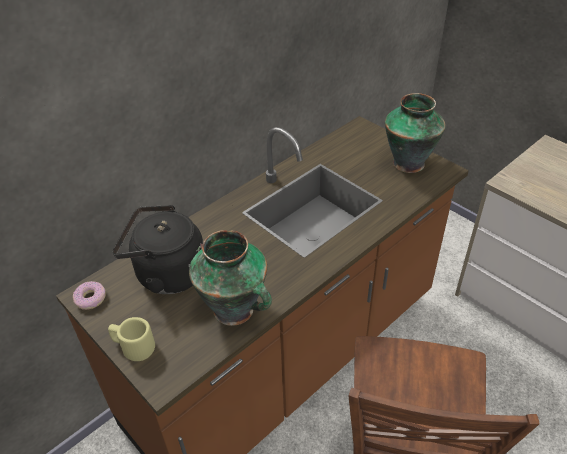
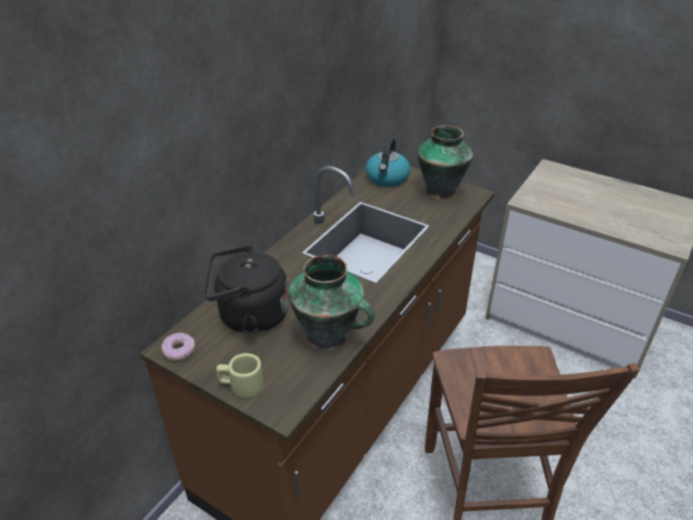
camera: 15 degrees left, 5 degrees down
(357, 141) = (387, 178): none -> kettle

